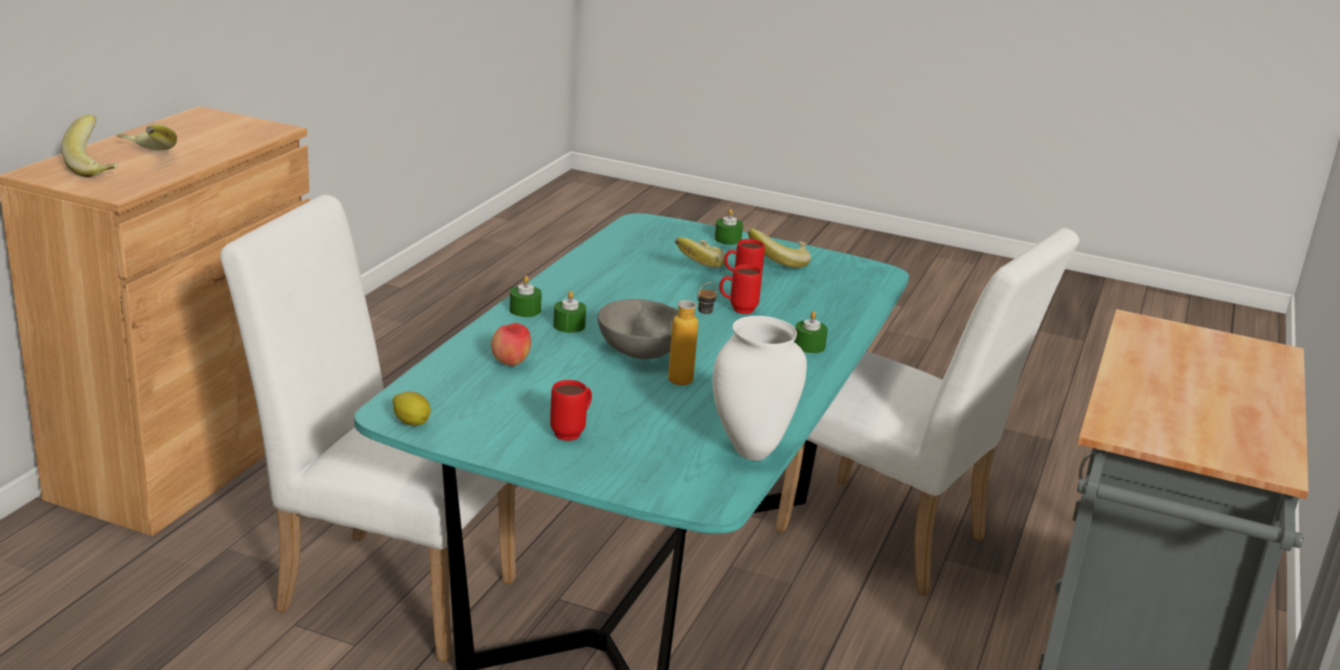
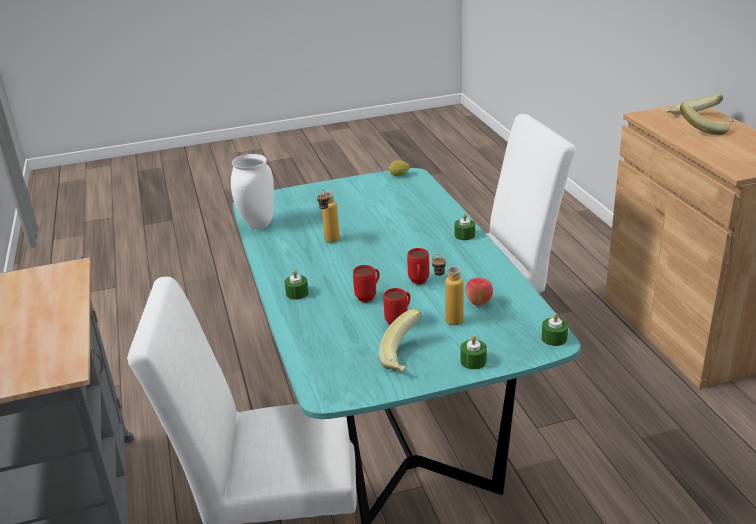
camera: 145 degrees right, 5 degrees up
(511, 363) = (414, 209): apple -> apple (479, 303)
(569, 326) = (429, 238): green candle -> green candle (554, 338)
(572, 432) = (338, 199): red mug -> red mug (418, 283)
(639, 352) = (373, 243): grey bowl -> none
(695, 265) = (447, 319): banana -> bottle

